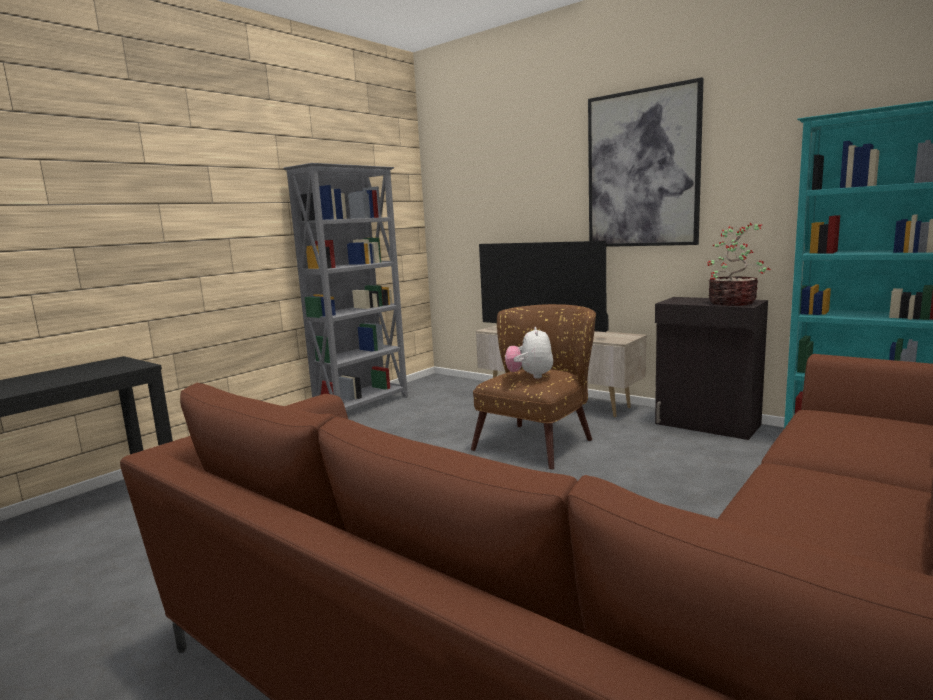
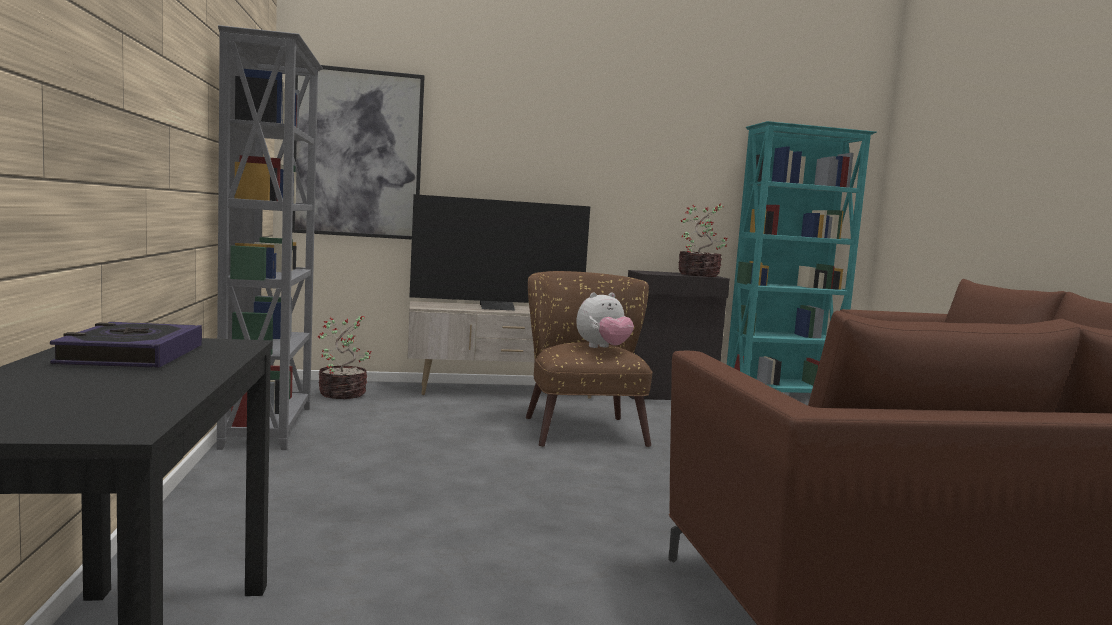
camera: 50 degrees left, 5 degrees down
(84, 370) = (131, 355): none -> book
(448, 389) = (343, 394): none -> potted plant
(530, 376) = (603, 348): plush toy -> plush toy turned 75 degrees counterclockwise
(642, 169) = (602, 138): picture -> picture (358, 154)

